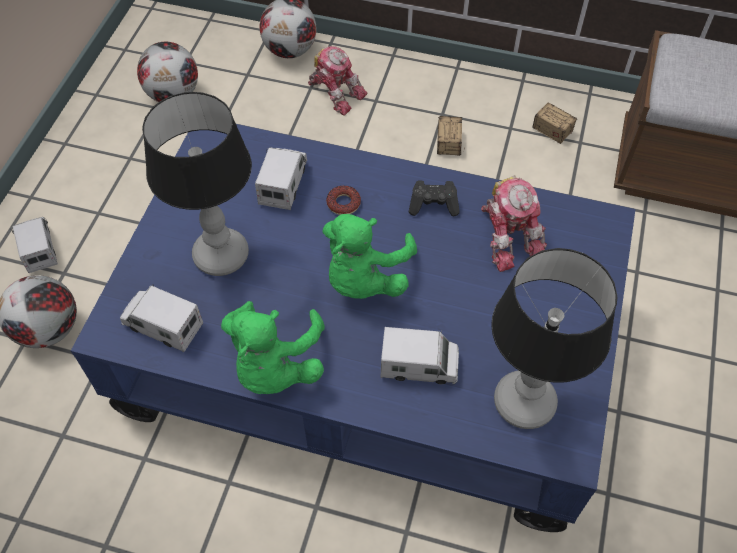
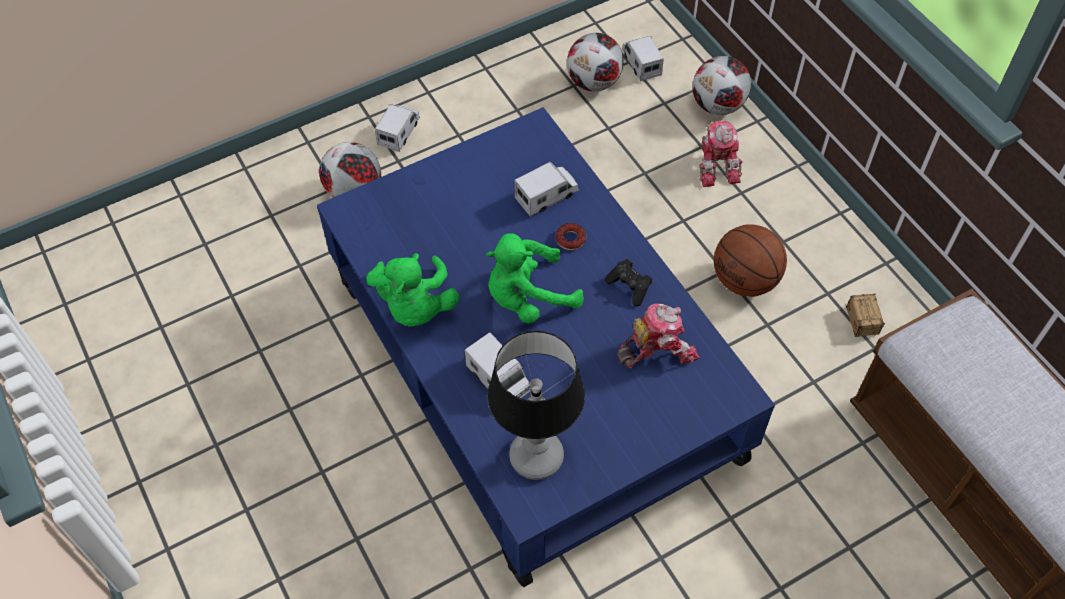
camera: 45 degrees right, 0 degrees up
(163, 325) = (379, 230): toy truck -> toy truck (641, 64)
(221, 256) = (457, 214): table lamp -> none
(274, 365) = (415, 307): green plush toy -> green plush toy turned 60 degrees counterclockwise
(448, 160) = (745, 280): storage box -> basketball
(509, 235) = (657, 348): toy robot -> toy robot turned 135 degrees counterclockwise

